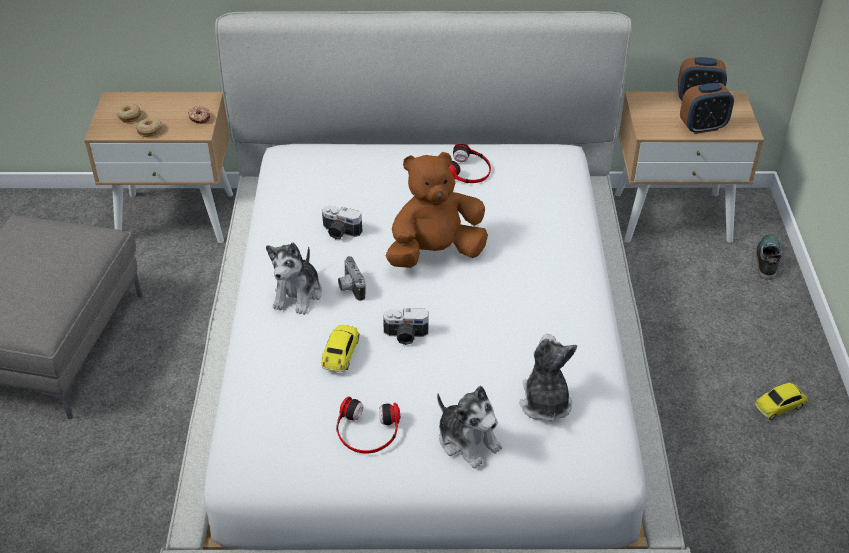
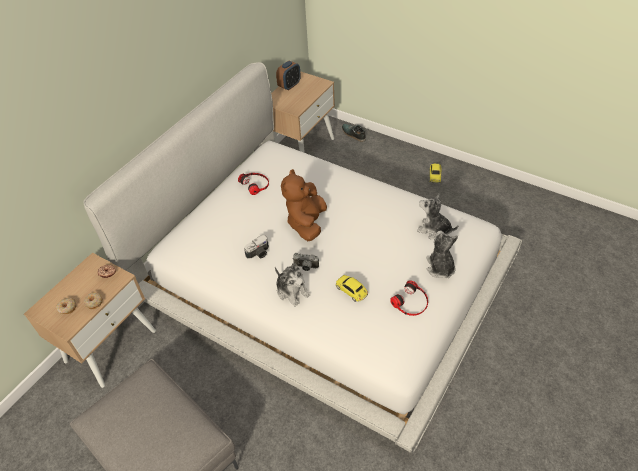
camera: 55 degrees left, 5 degrees up
(405, 335) = (357, 260): camera -> none
(467, 441) = (440, 267): plush toy -> plush toy turned 90 degrees counterclockwise
(702, 127) = (309, 93): alarm clock -> none

